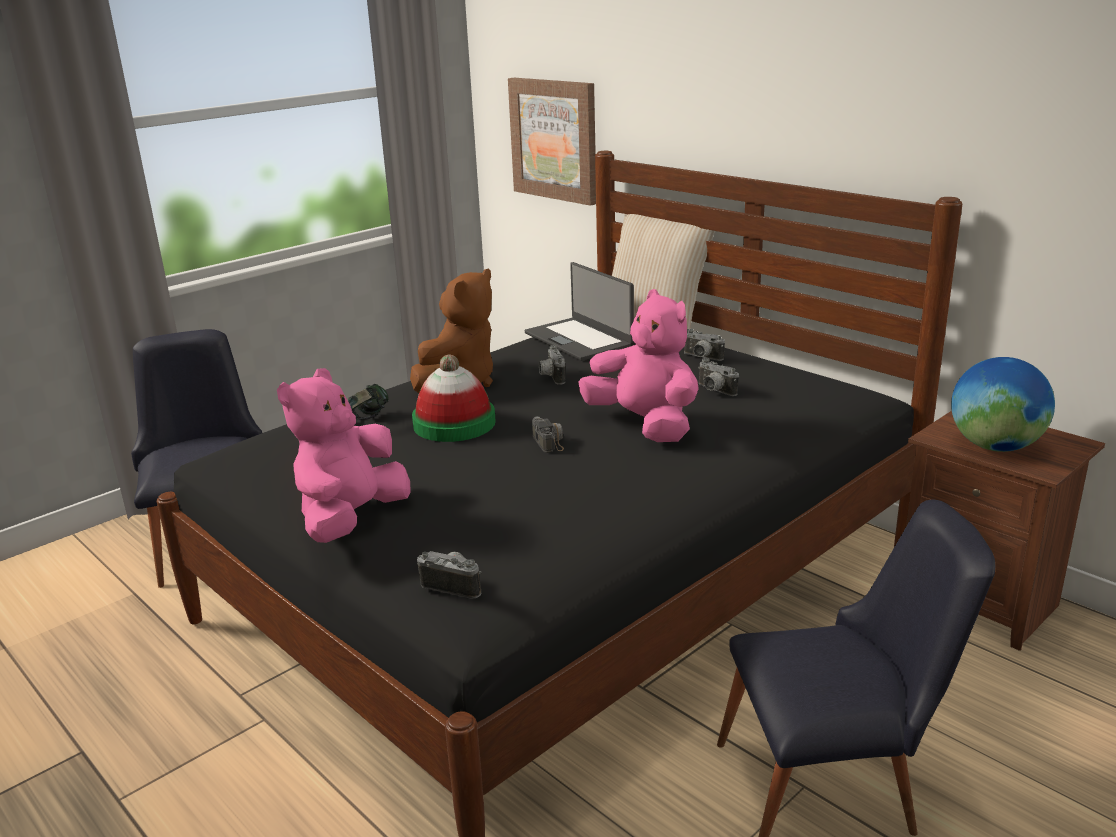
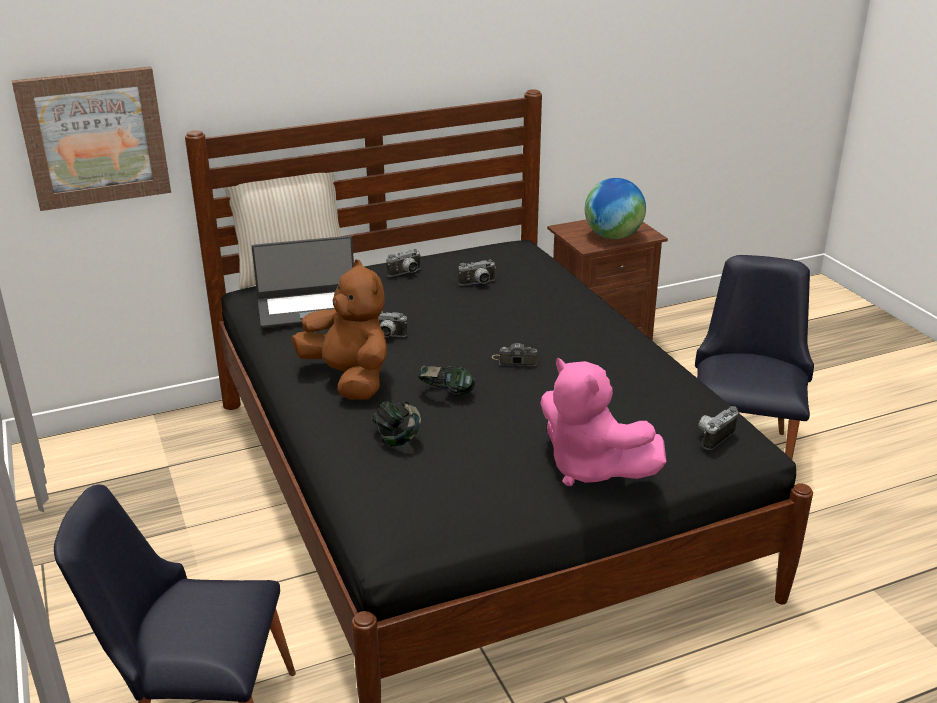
camera: 70 degrees left, 5 degrees up
(454, 423) = (446, 394): hat -> headphones
(644, 425) = (516, 320): pink plush toy -> none

